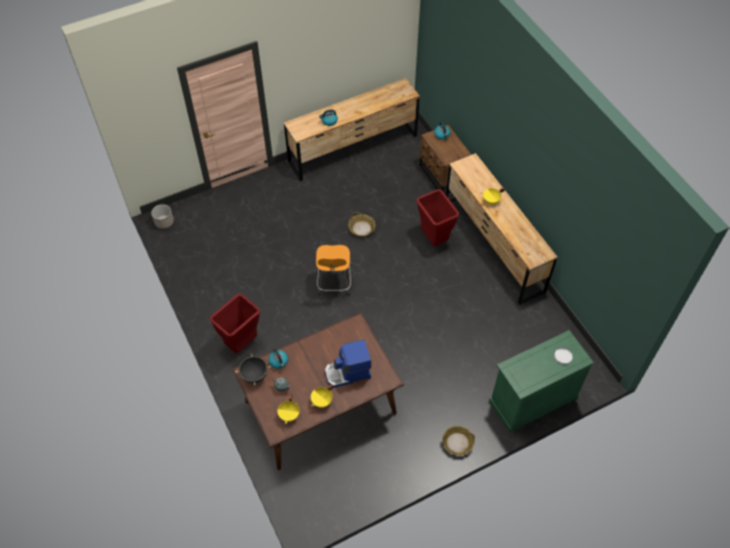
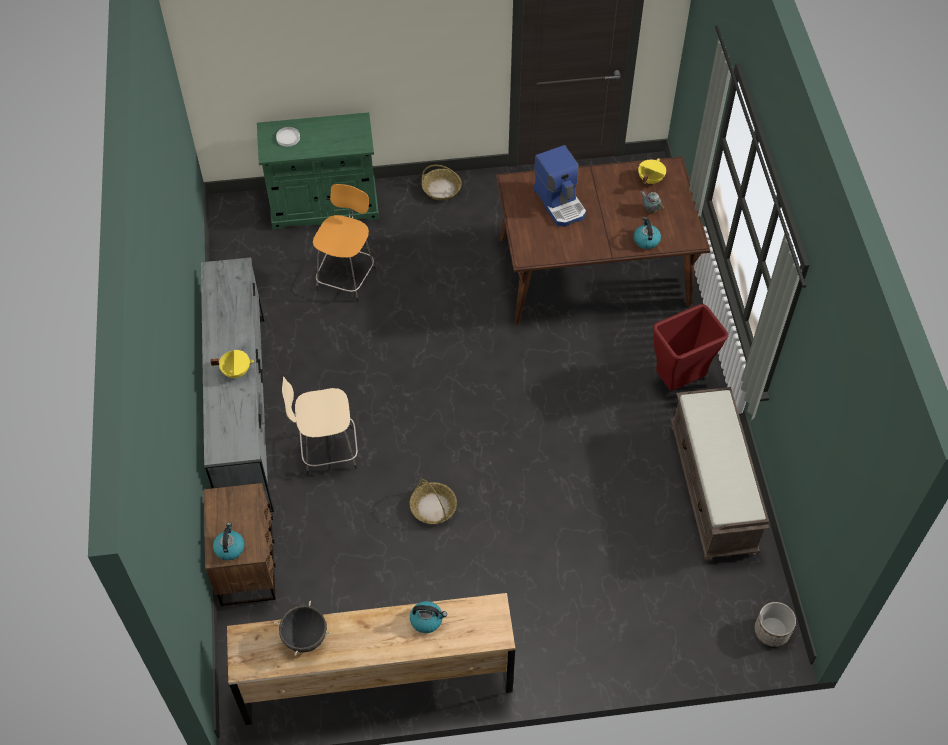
camera: 160 degrees left, 0 degrees up
(207, 283) = (713, 490): none -> brown bench
(254, 376) = (683, 232): black cooking pot -> black cooking pot (305, 638)
(322, 401) = (605, 182): yellow cooking pot -> none
(334, 284) = (515, 427): orange stool -> orange stool (347, 277)
(348, 373) = (560, 203): coffee machine -> coffee machine turned 60 degrees clockwise
(434, 239) = (327, 451): red trash can -> beige stool
(493, 246) = (244, 412): brown dresser -> grey dresser

